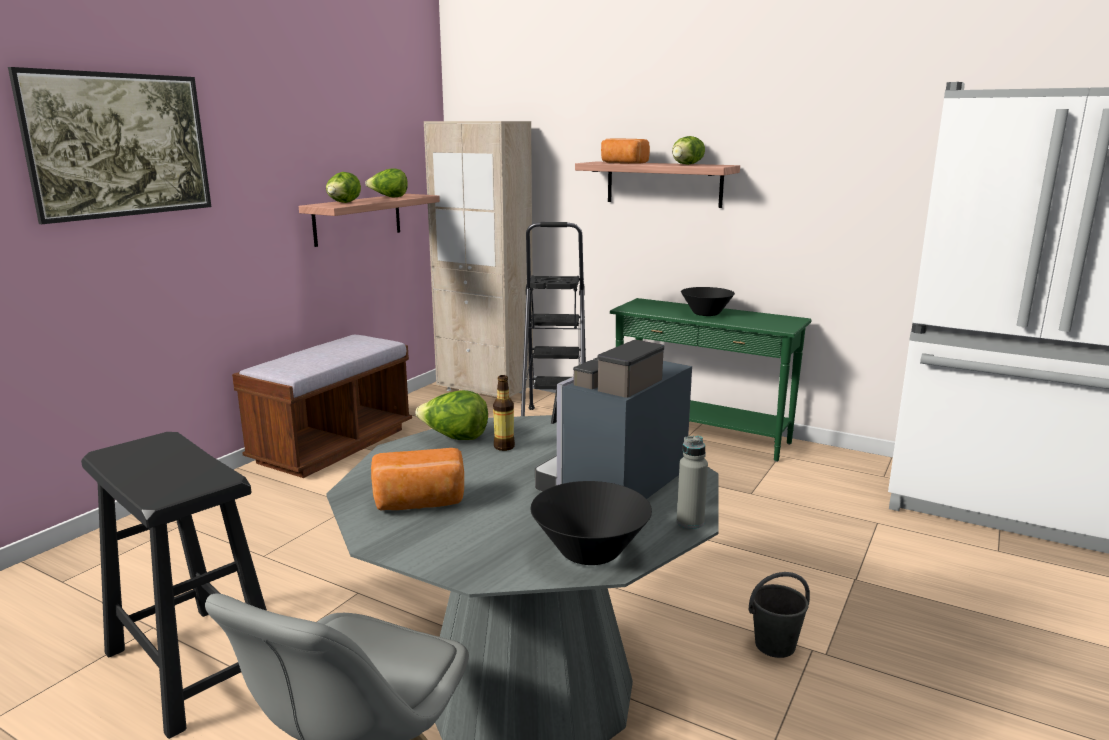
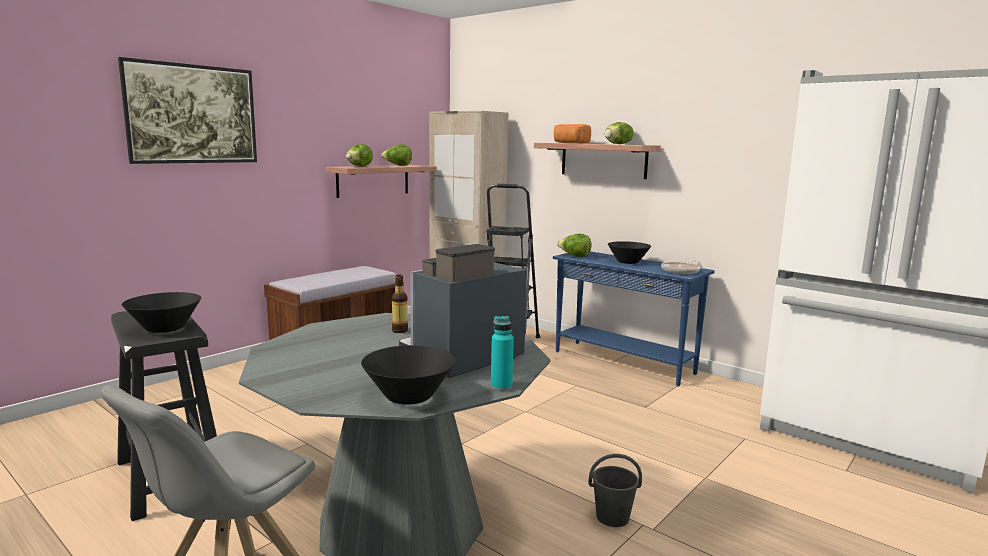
camera: 10 degrees right, 5 degrees down
(182, 474) = (165, 329): none -> black bowl
(419, 503) = (310, 358): bread -> none
(454, 438) = (368, 323): lettuce -> lettuce (574, 256)
(690, 522) = (501, 386): grey bottle -> turquoise bottle
(702, 435) = (624, 362): green console table -> blue console table
(776, 322) = (681, 270): none -> frying pan

